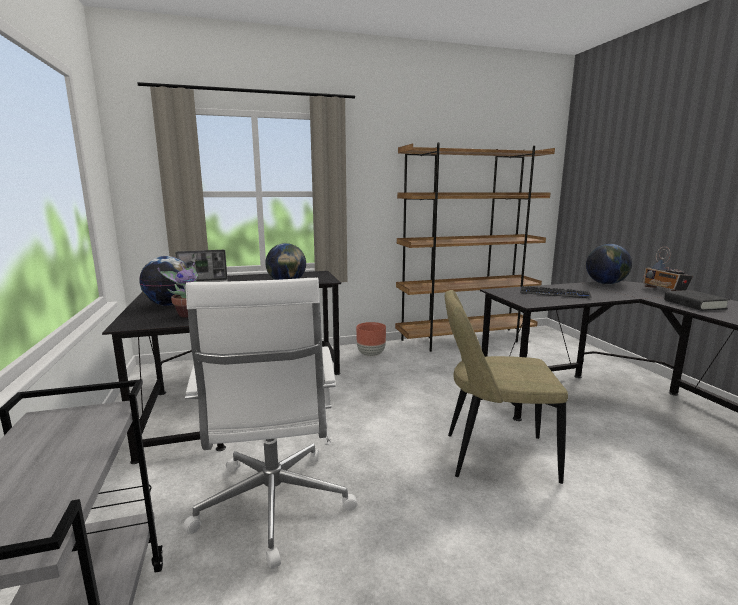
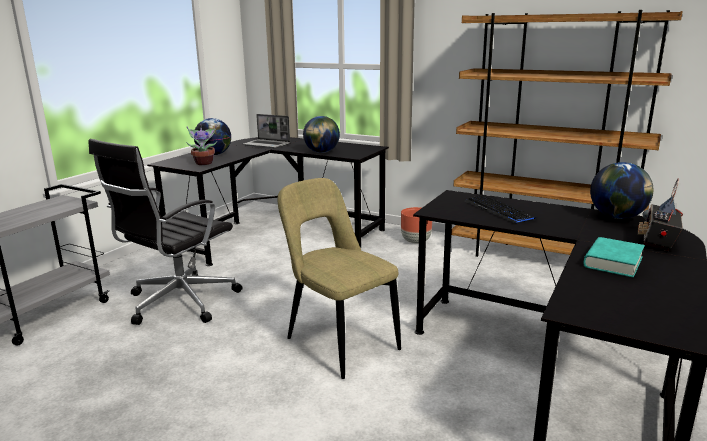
camera: 45 degrees right, 5 degrees up
(273, 507) = (179, 302): white office chair -> black office chair
(694, 304) = (613, 262): black book -> turquoise book

